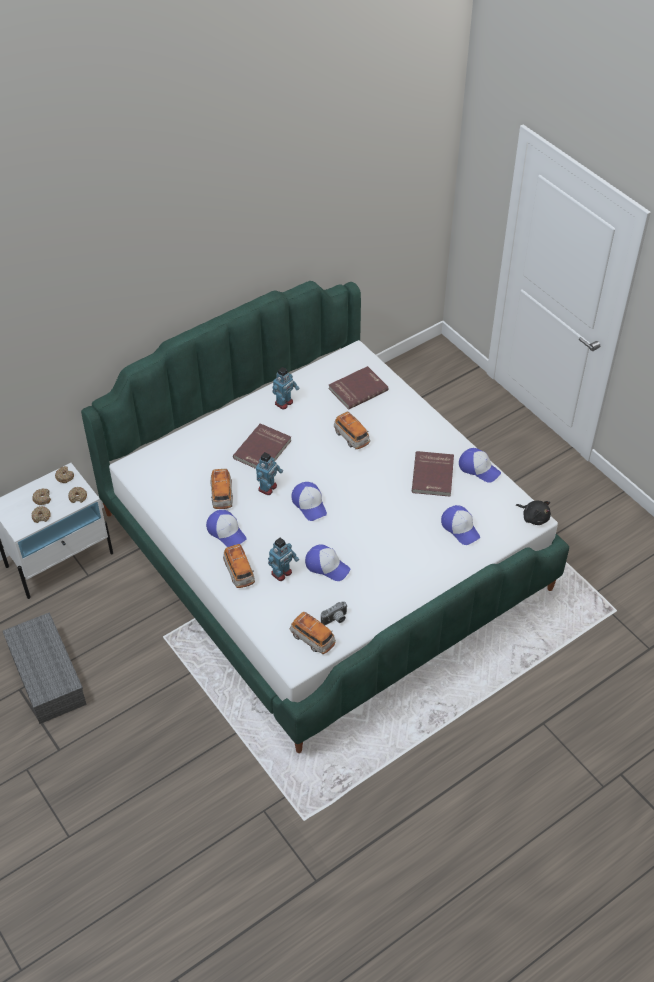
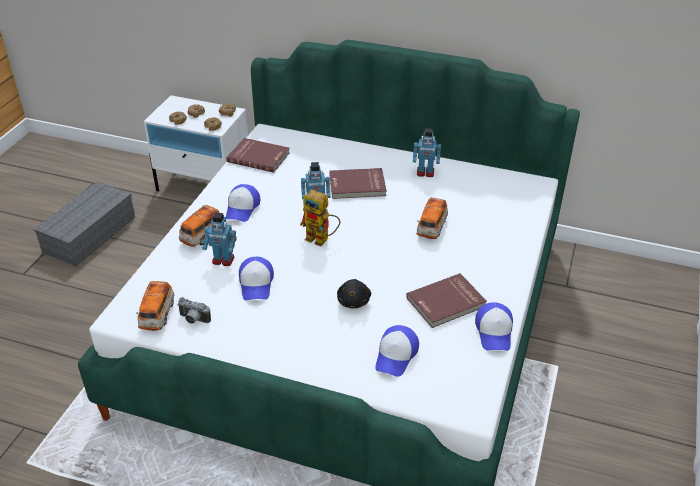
camera: 55 degrees right, 10 degrees down
(222, 495) = (281, 188): toy car -> none
(309, 504) = (322, 239): cap -> toy robot
(357, 389) = (496, 204): red book -> red book (259, 157)
(534, 517) = (475, 411): black plush toy -> black plush toy (354, 301)

